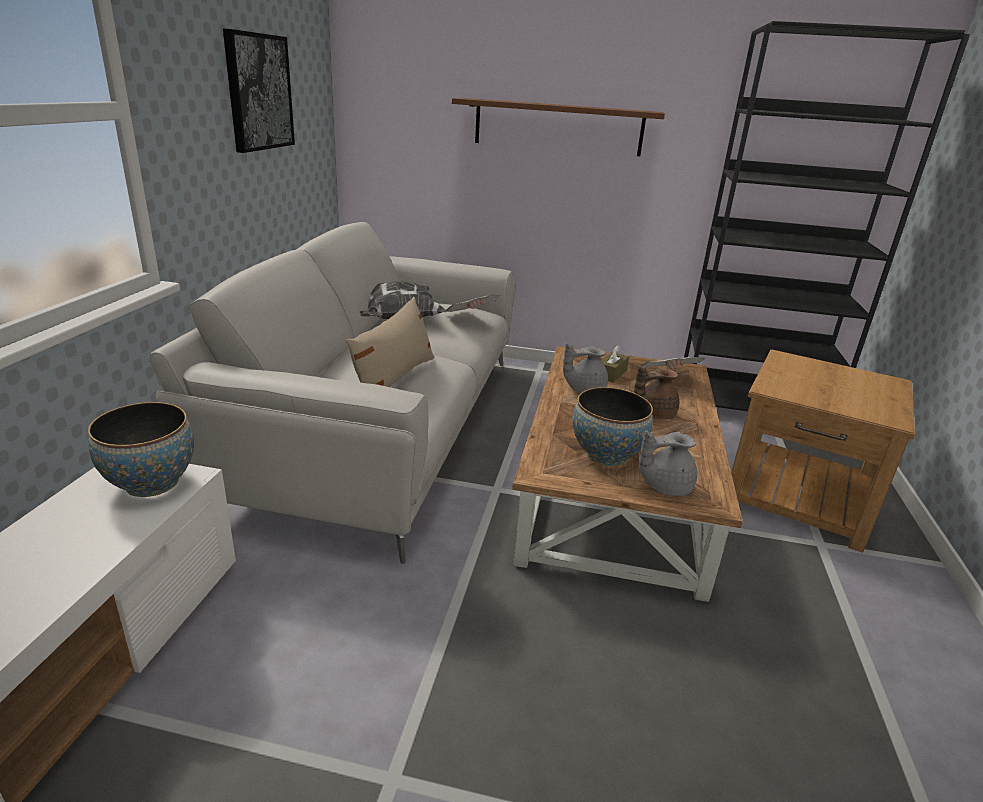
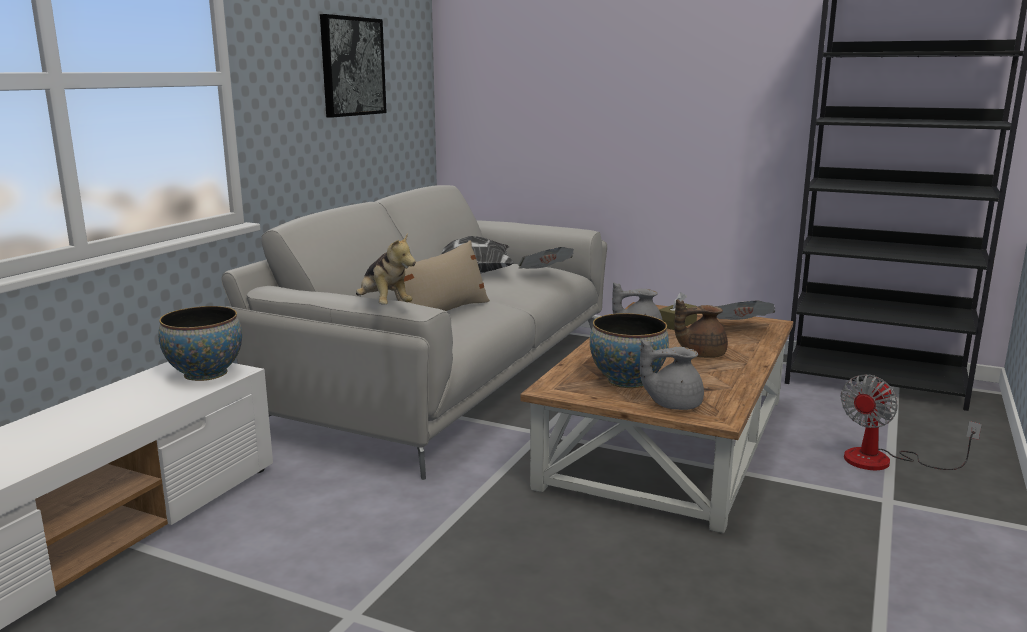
camera: 15 degrees right, 10 degrees down
(356, 392) = (383, 306): none -> plush toy
(558, 127) = (646, 85): brown shelf -> none
(797, 497) = (884, 461): brown side table -> fan

